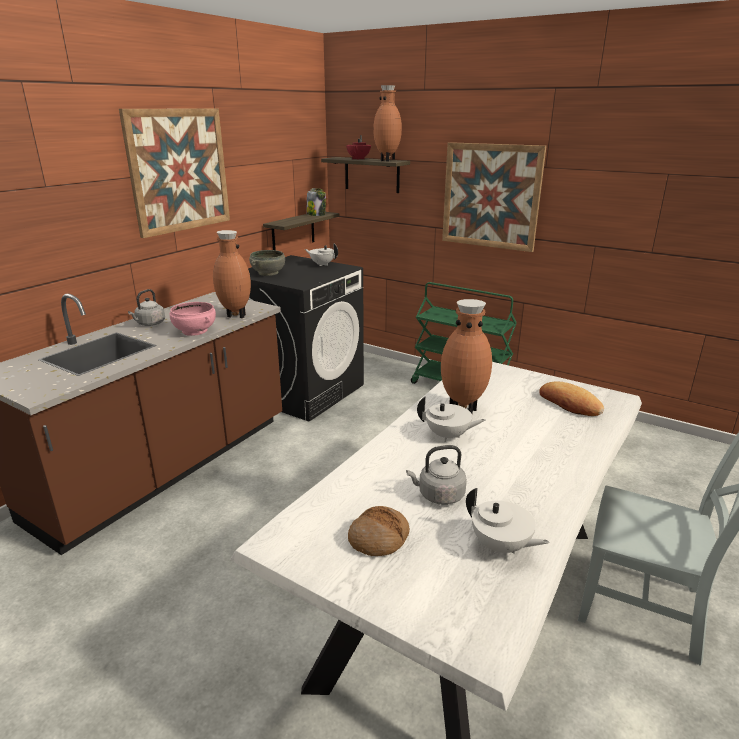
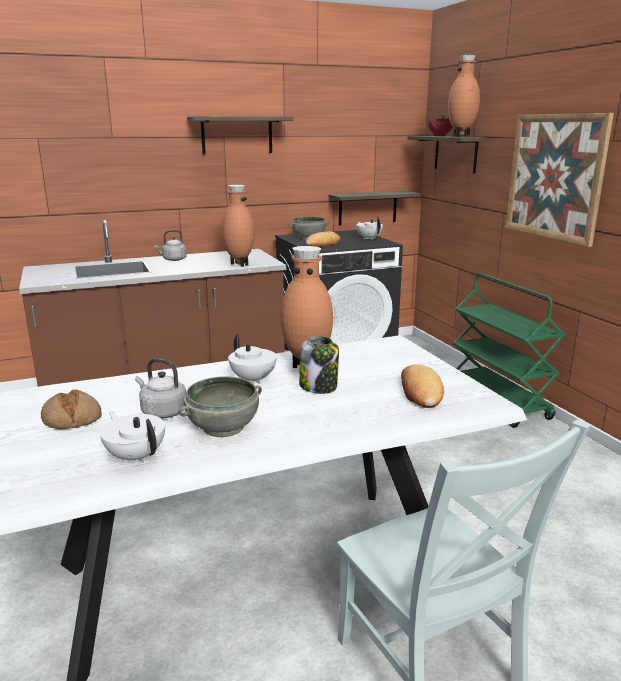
camera: 35 degrees right, 5 degrees down
(179, 170) = (237, 135): picture -> shelf
(194, 331) = (191, 268): pink bowl -> none
(297, 278) = (323, 244): none -> bread
(316, 214) = (394, 192): jar -> jar (319, 387)
(500, 546) = (136, 456): white teapot -> white teapot turned 150 degrees clockwise
(508, 489) = (223, 427): none -> grey bowl

